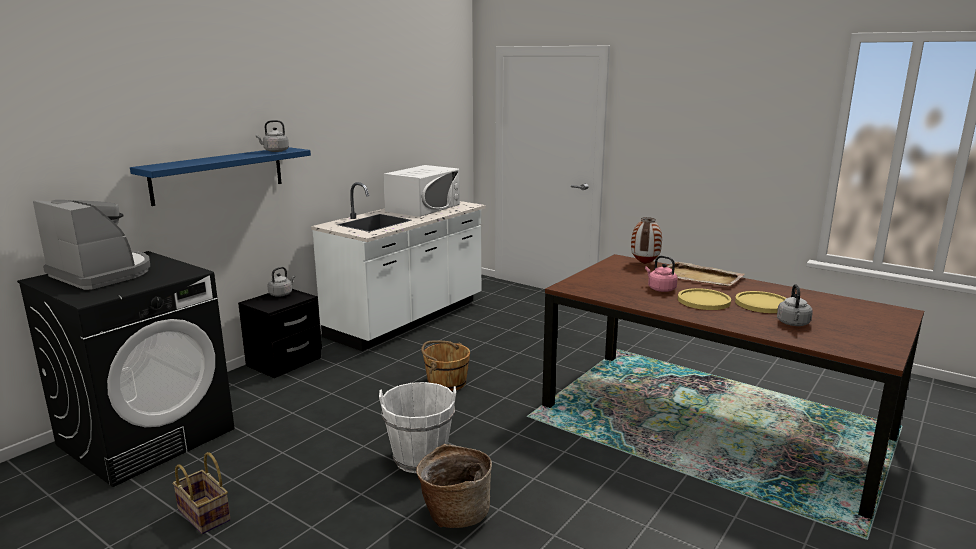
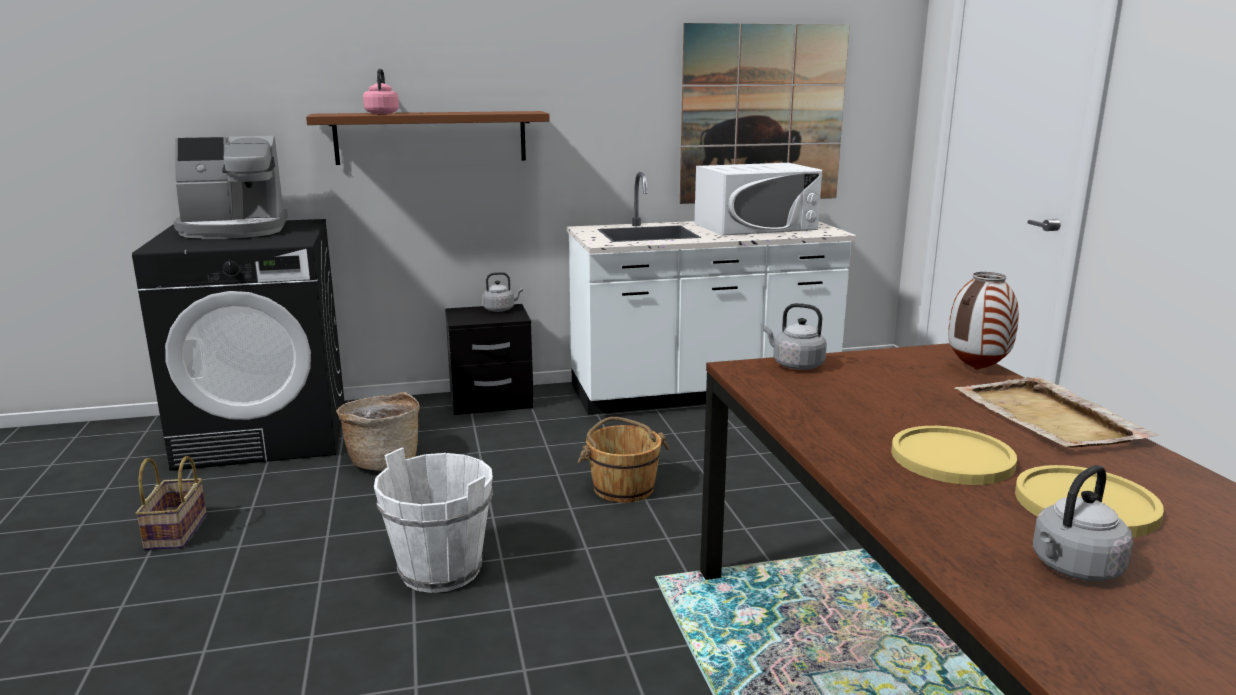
camera: 40 degrees right, 0 degrees up
(102, 273) = (234, 230): coffee machine -> coffee machine turned 90 degrees clockwise
(219, 175) = (431, 137): blue shelf -> brown shelf
(275, 151) = (504, 112): grey kettle -> grey kettle (795, 365)
(406, 136) = (762, 115): none -> picture
(454, 513) = (364, 660): basket -> basket (384, 461)
(660, 289) = (907, 414): pink kettle -> pink kettle (382, 113)

